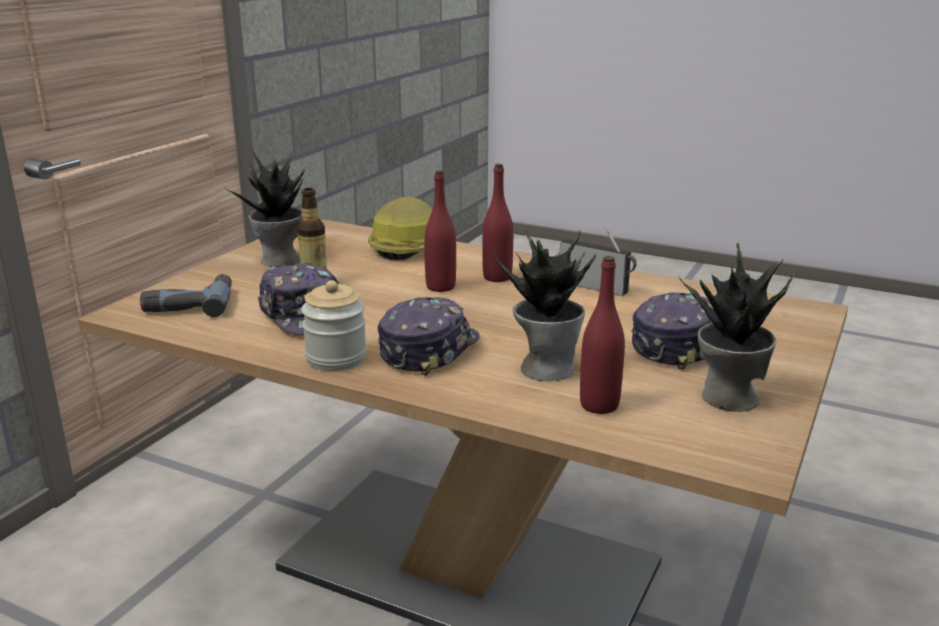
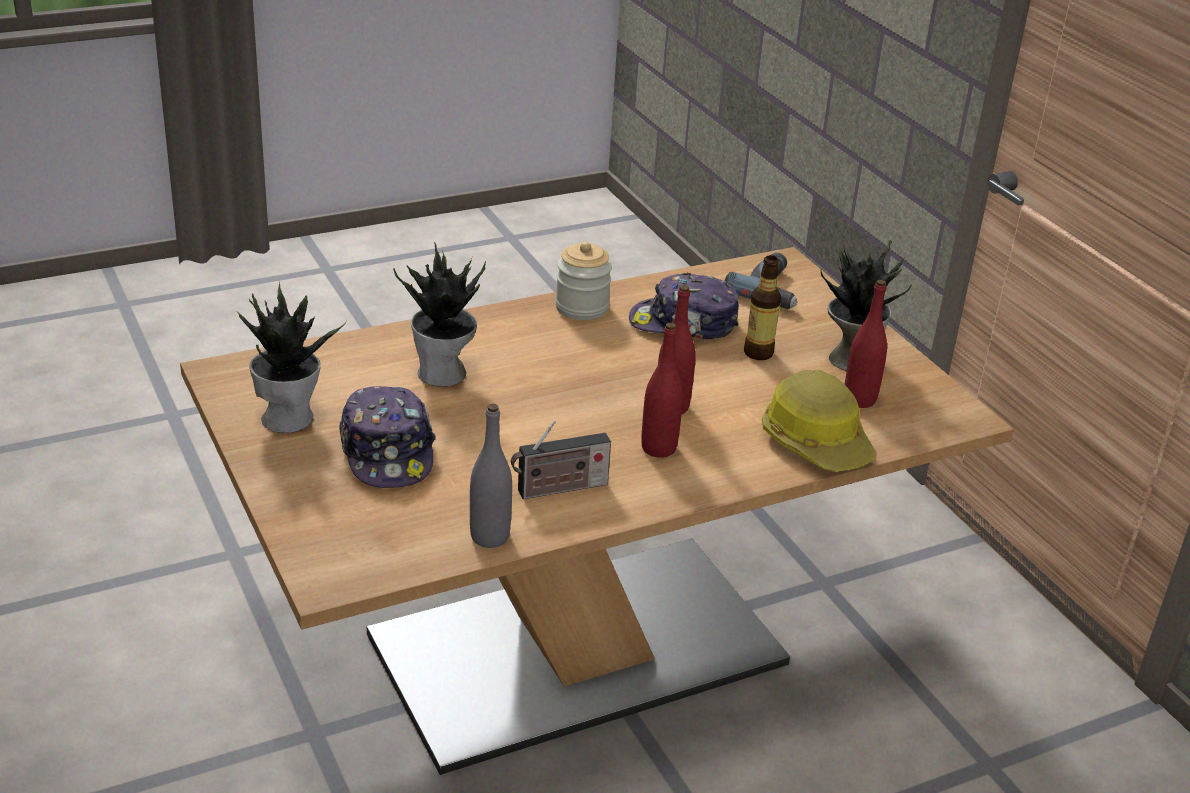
camera: 125 degrees right, 10 degrees up
(428, 350) = (544, 345): cap -> none
(599, 405) = (364, 364): red bottle -> red bottle (859, 399)
(678, 288) = (489, 537): none -> grey bottle

